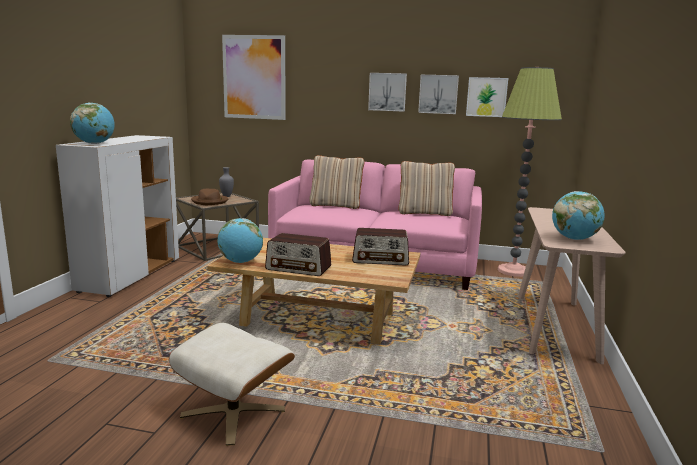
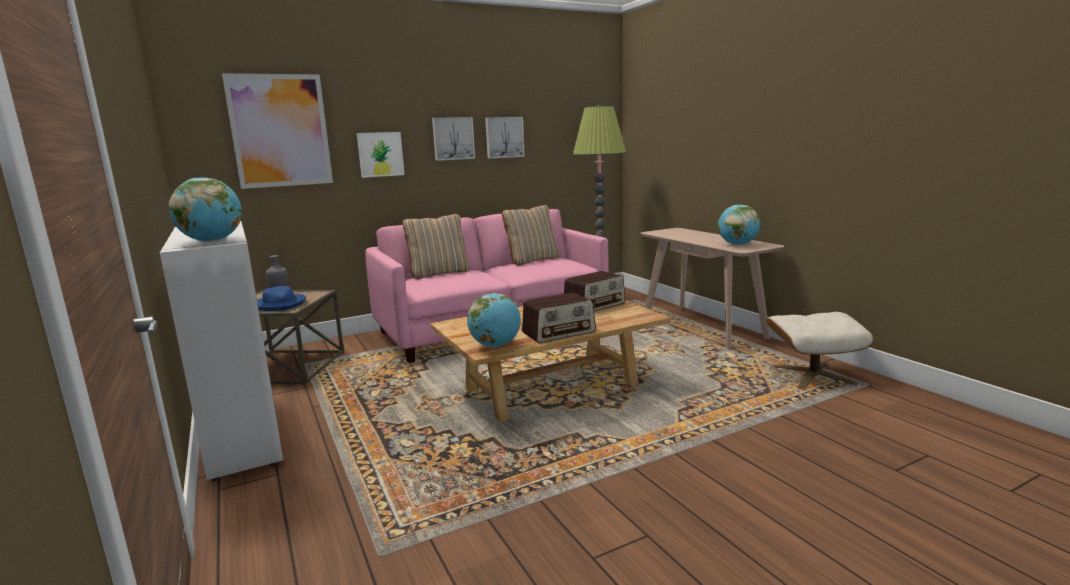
camera: 40 degrees left, 0 degrees up
(210, 201) = (280, 304): brown hat -> blue hat
(234, 412) = (663, 483): beige ottoman -> beige ottoman (813, 375)
(486, 97) = (547, 137): picture -> picture (380, 154)

